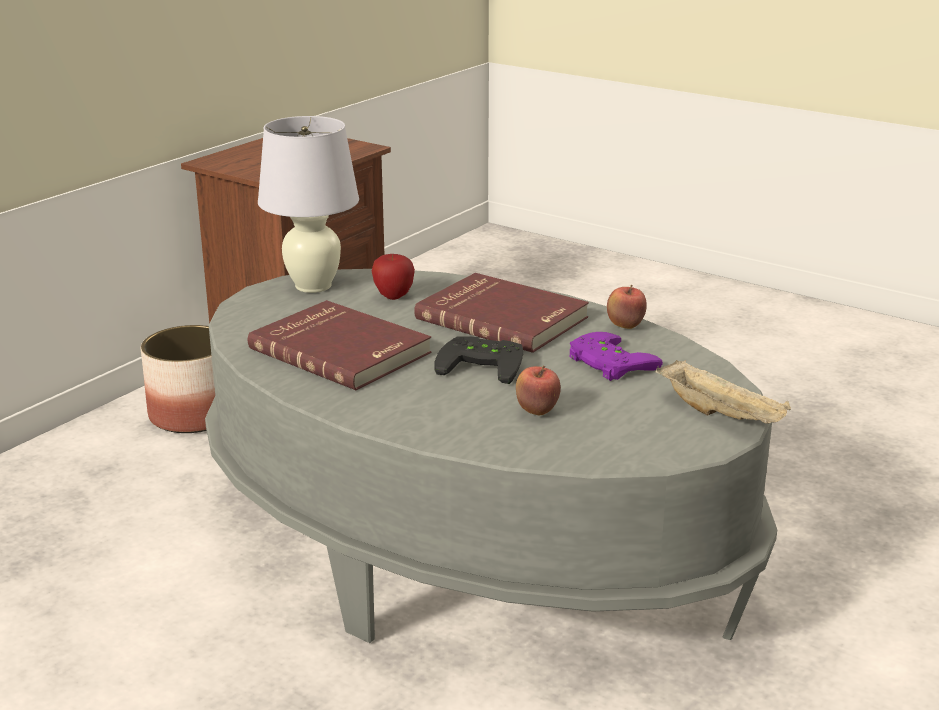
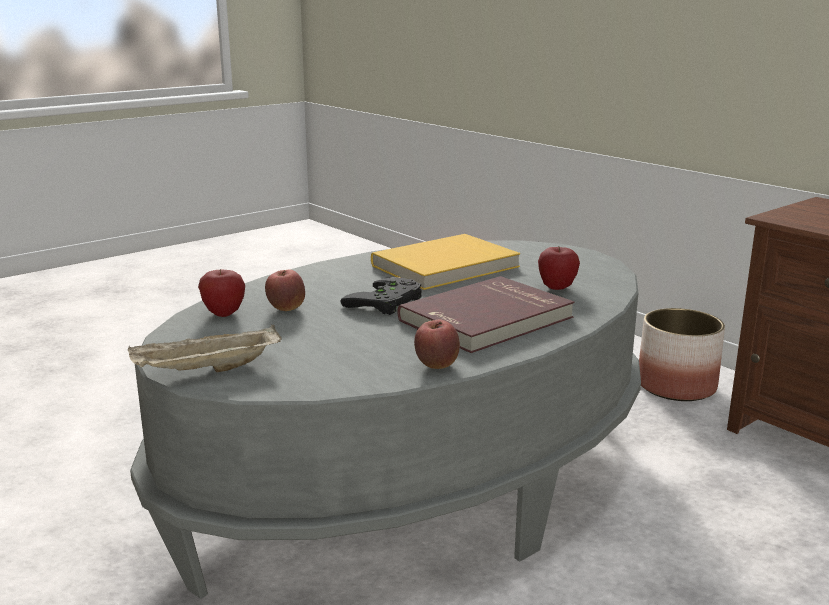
camera: 105 degrees right, 5 degrees down
(313, 286) = (589, 266): white table lamp -> none
(342, 350) = (447, 267): red book -> yellow book
(574, 443) = (224, 313): none -> apple
(607, 363) = (354, 345): purple game controller -> none

